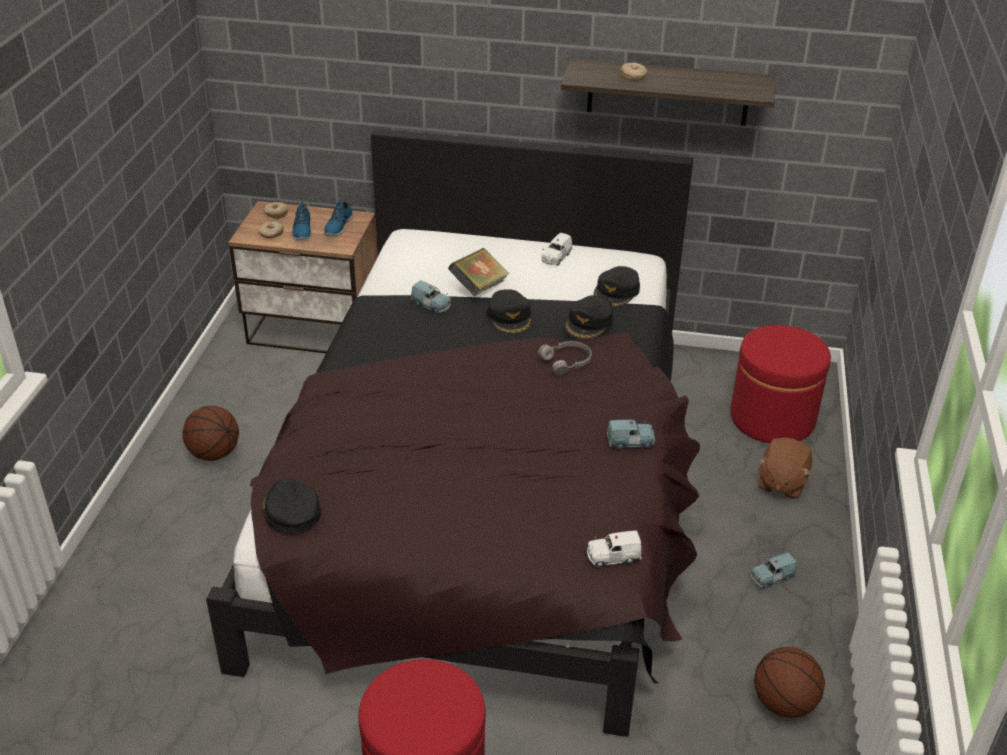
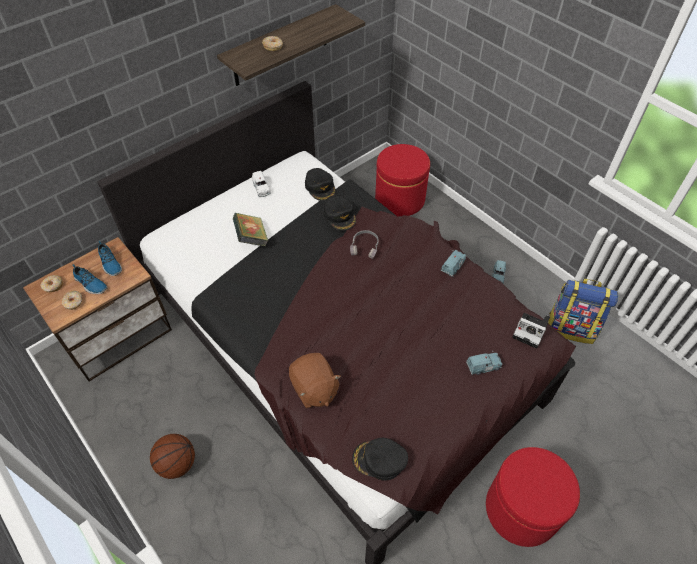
camera: 50 degrees left, 15 degrees up
(431, 305) = (245, 270): blue toy car -> blue toy car (483, 366)
(510, 317) = (295, 243): black cap -> none
(612, 557) = (531, 331): white toy car -> camera
(781, 483) = (443, 228): brown plush toy -> brown plush toy (314, 389)
(784, 703) = (571, 327): basketball -> backpack

